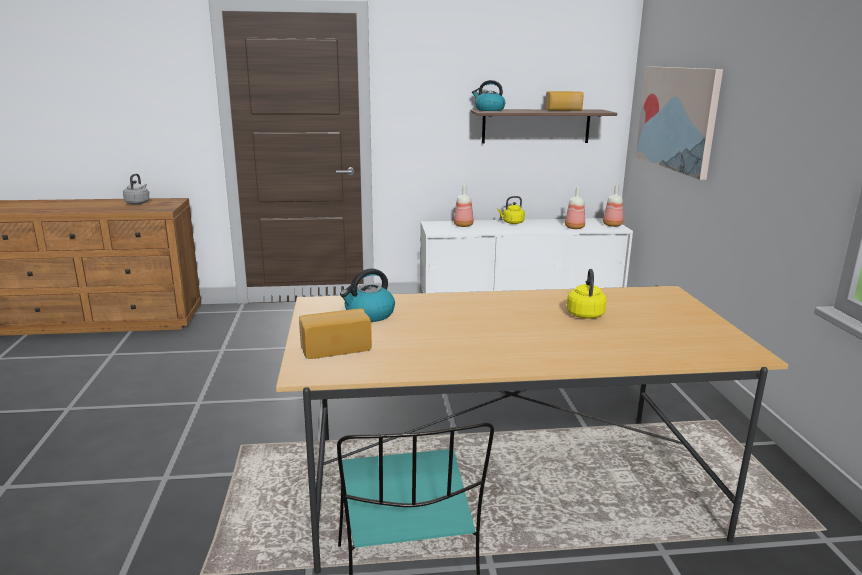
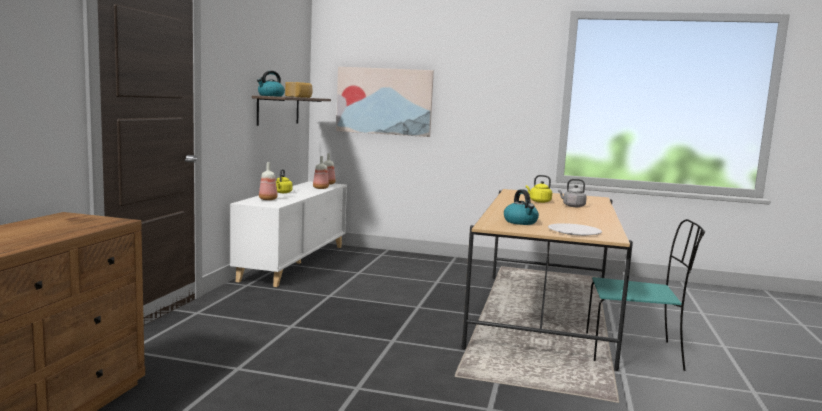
camera: 70 degrees left, 10 degrees down
(138, 203) = (43, 225): grey kettle -> grey kettle (572, 206)
(335, 347) = (574, 231): bread -> white plate

